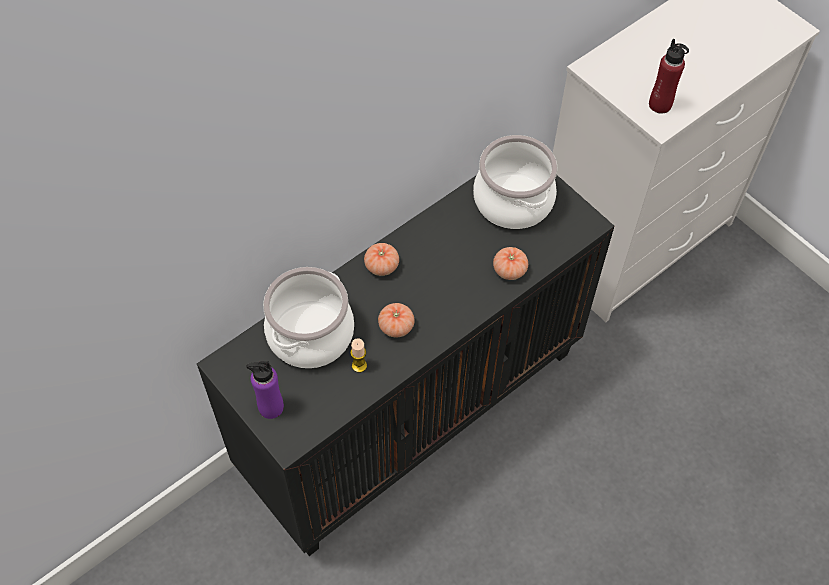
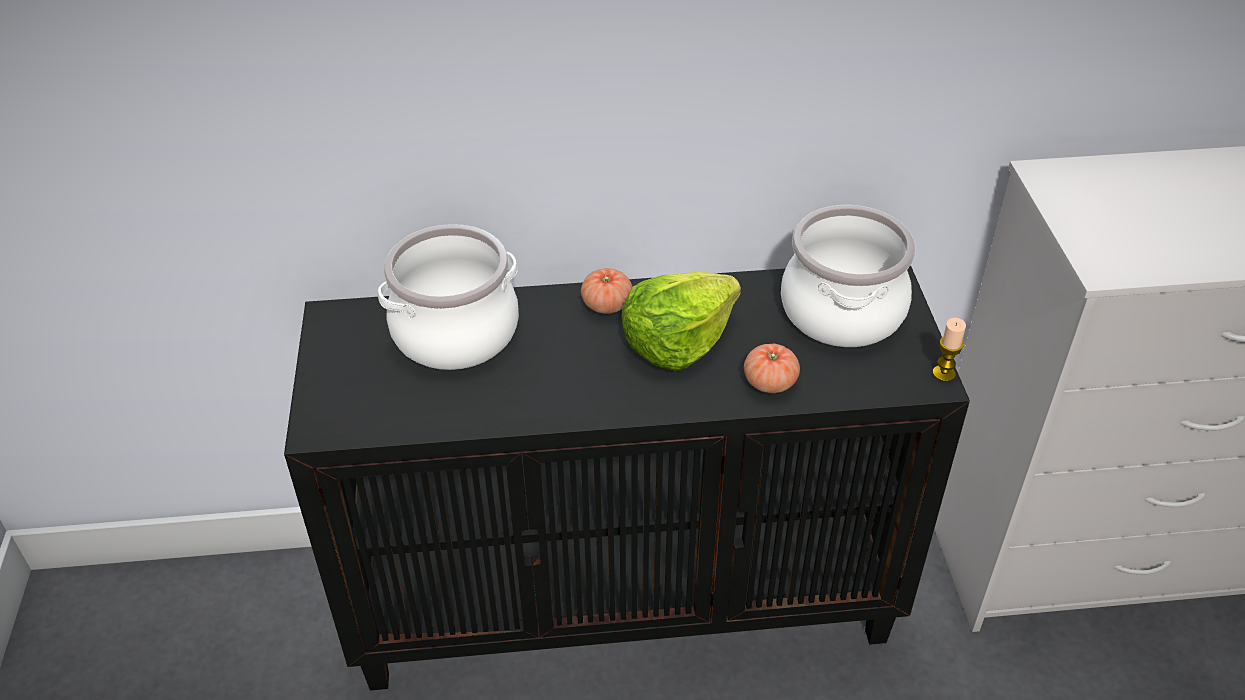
camera: 35 degrees right, 15 degrees down
(271, 407) = (337, 382): purple bottle -> none
(359, 365) = (479, 392): candle -> candle (943, 374)
(396, 326) = (564, 373): tomato -> none
(440, 270) = (677, 341): none -> lettuce
(660, 105) = (1121, 247): red bottle -> none

